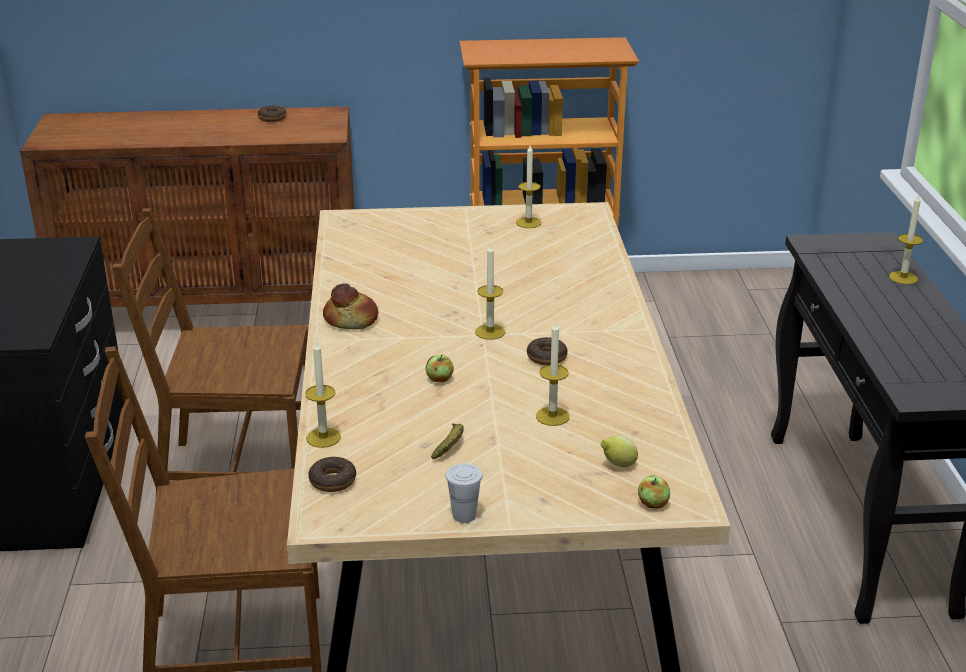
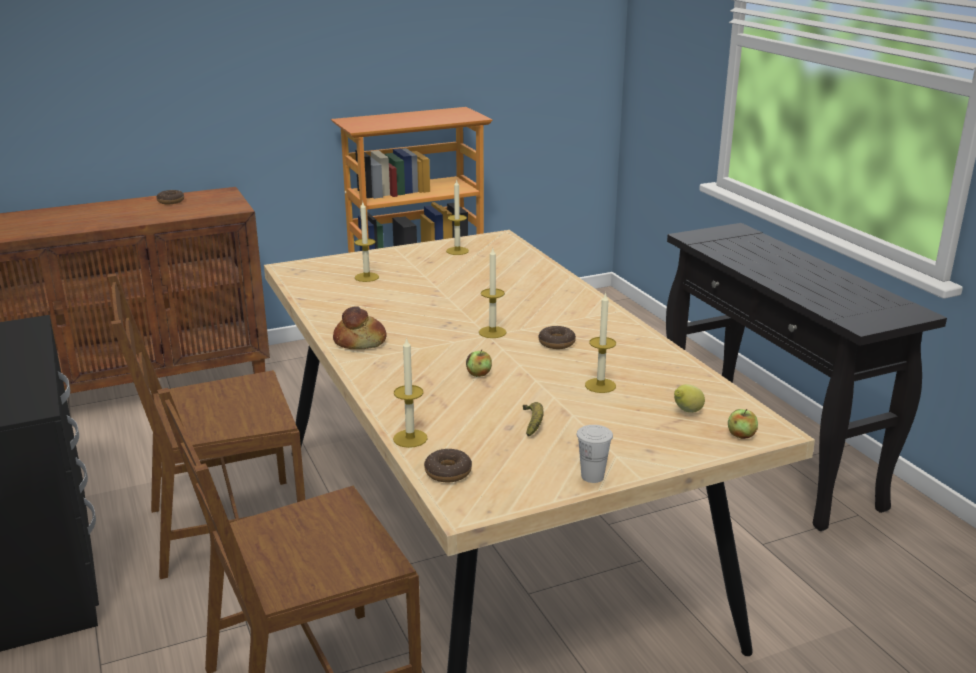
camera: 20 degrees left, 5 degrees down
(903, 278) = (777, 250): candle -> candle (366, 277)

